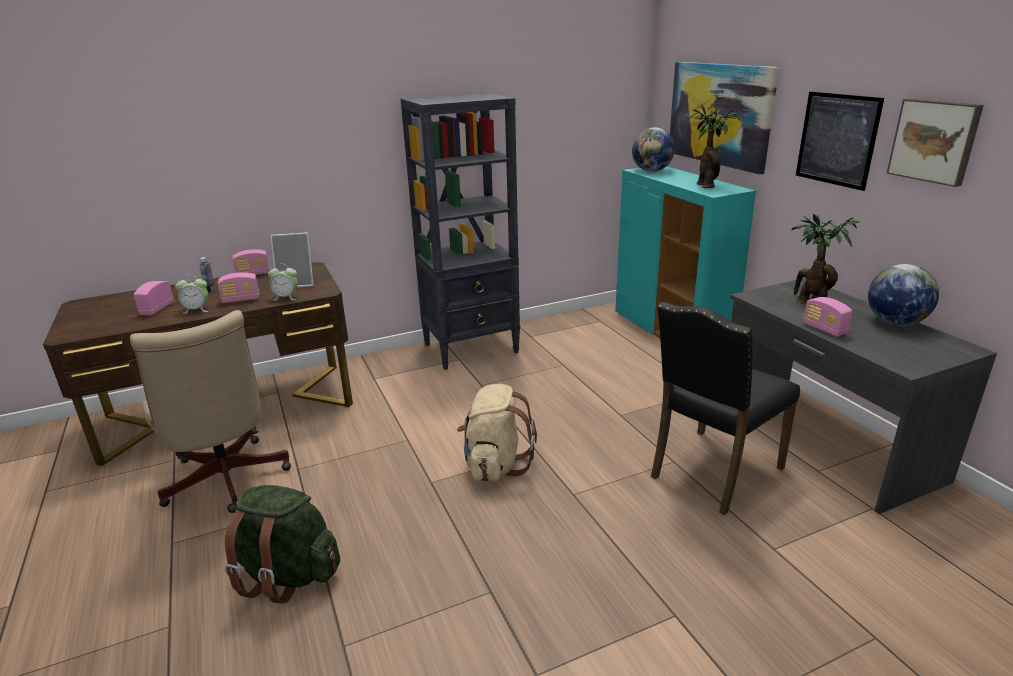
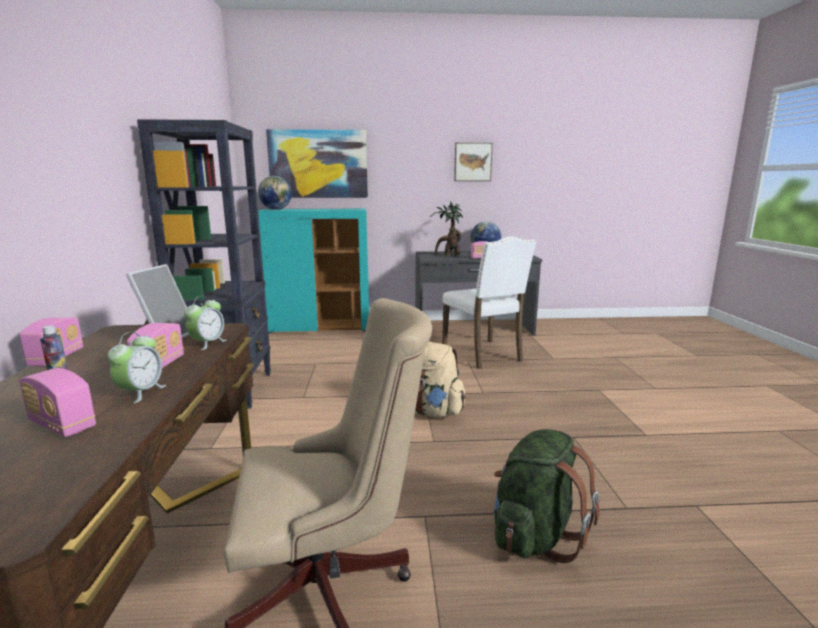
camera: 70 degrees left, 10 degrees down
(706, 186) = (338, 209): potted plant -> none
(712, 472) = (484, 354): black chair -> white chair
(837, 139) = (417, 168): picture -> none

